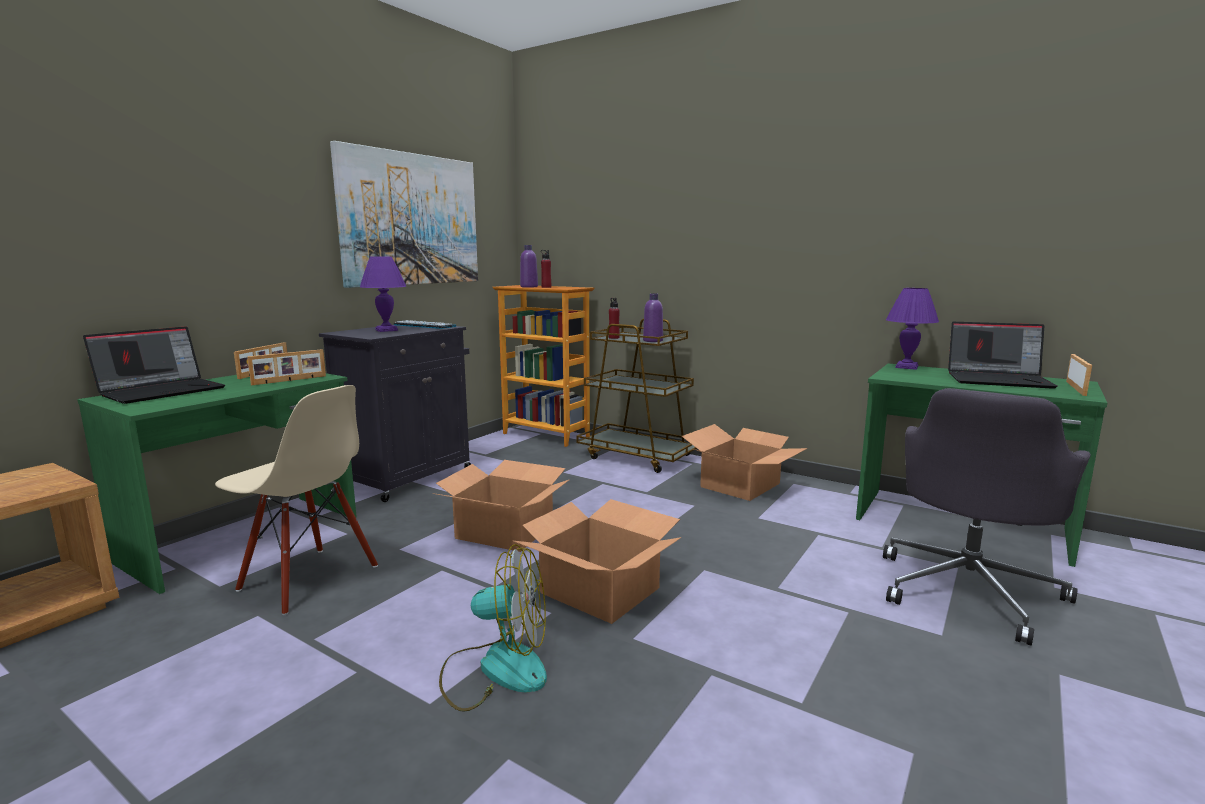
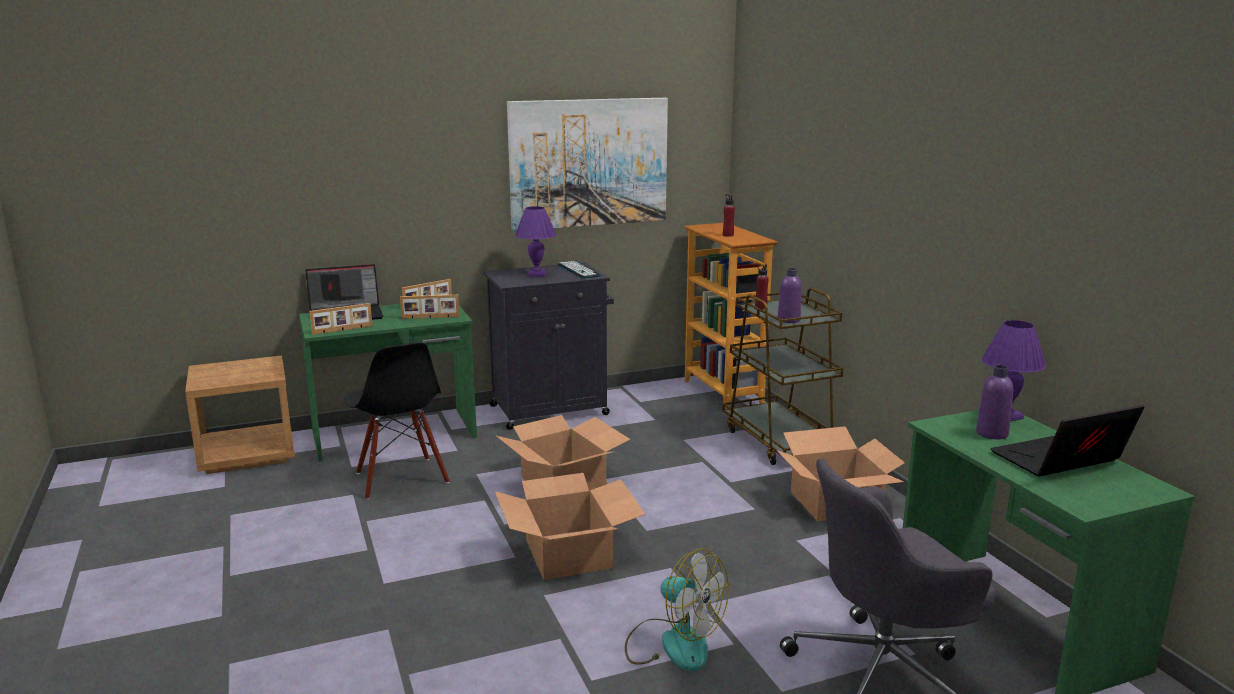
camera: 35 degrees right, 5 degrees up
(308, 579) = (401, 478): beige chair -> black chair
(496, 669) = (438, 579): fan -> fan (673, 643)
(529, 287) = (715, 231): purple bottle -> purple bottle (992, 434)
(999, 380) = (1059, 461): laptop -> laptop turned 105 degrees clockwise
(1077, 388) = (1120, 497): picture frame -> picture frame (342, 330)

